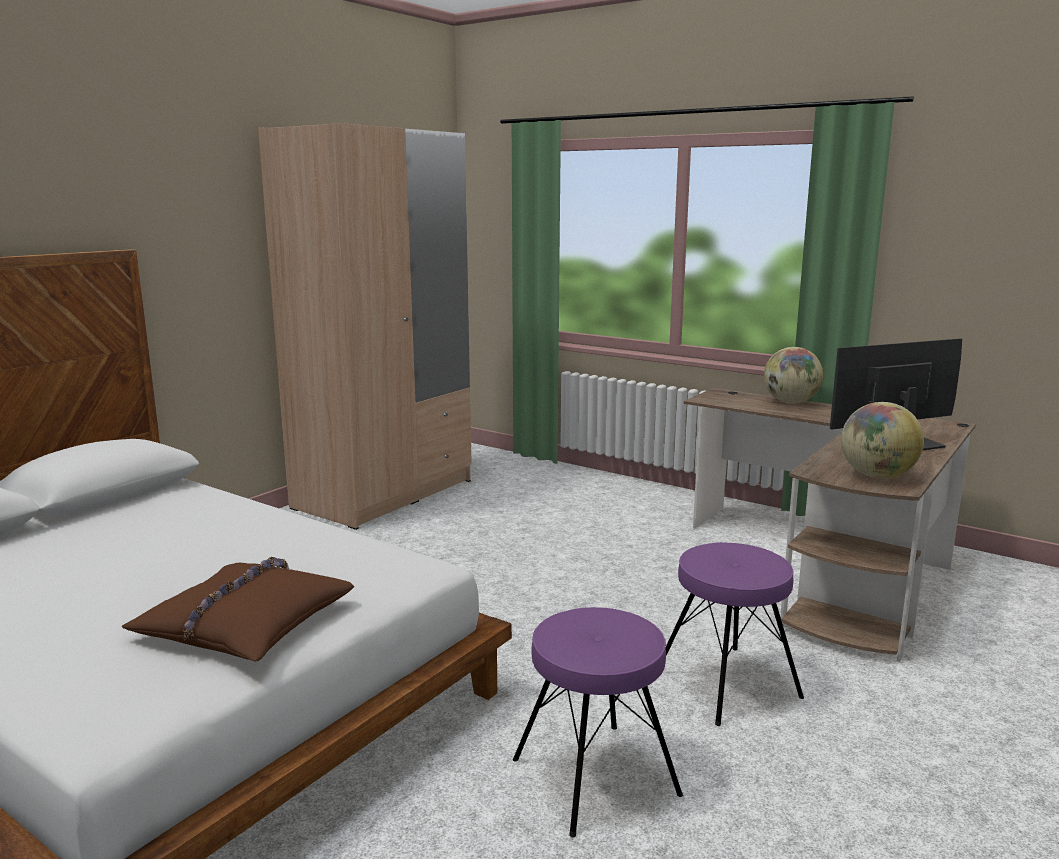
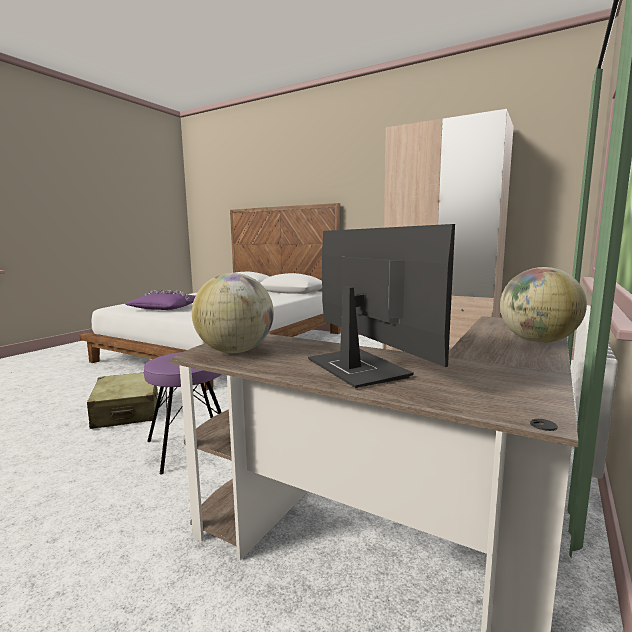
camera: 85 degrees right, 5 degrees down
(245, 625) = (166, 308): brown pillow -> purple pillow
(595, 777) = (127, 411): purple stool -> beige suitcase

